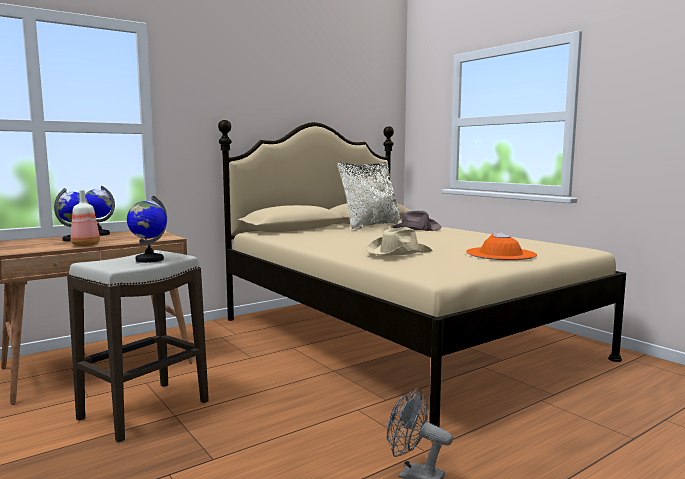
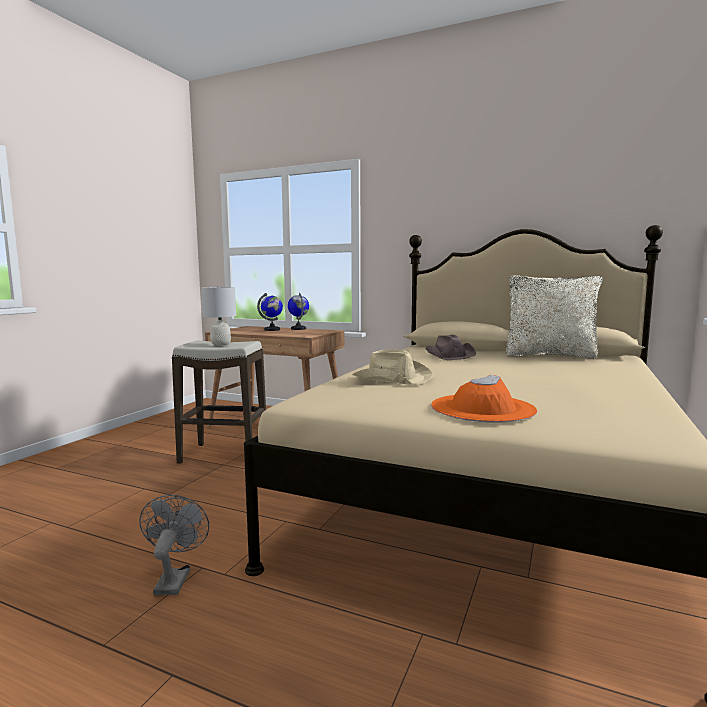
camera: 60 degrees right, 0 degrees up
(85, 245) = (256, 333): bottle -> none
(149, 260) = (220, 345): globe -> grey table lamp
(415, 228) = (579, 367): brown hat -> brown hat (450, 356)

